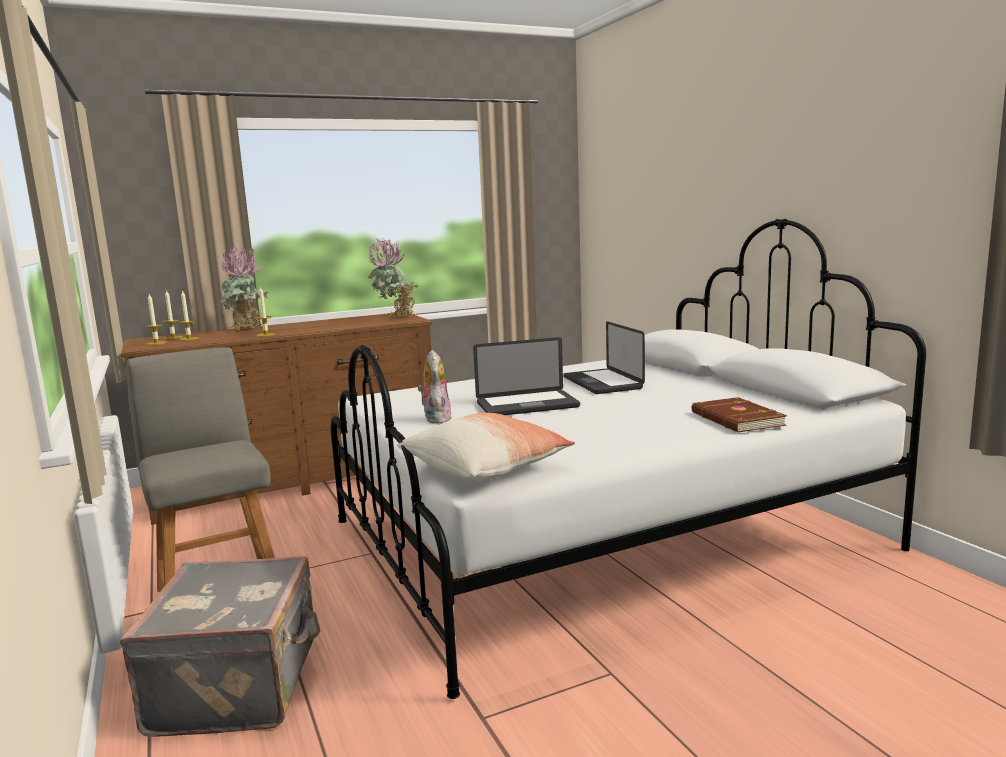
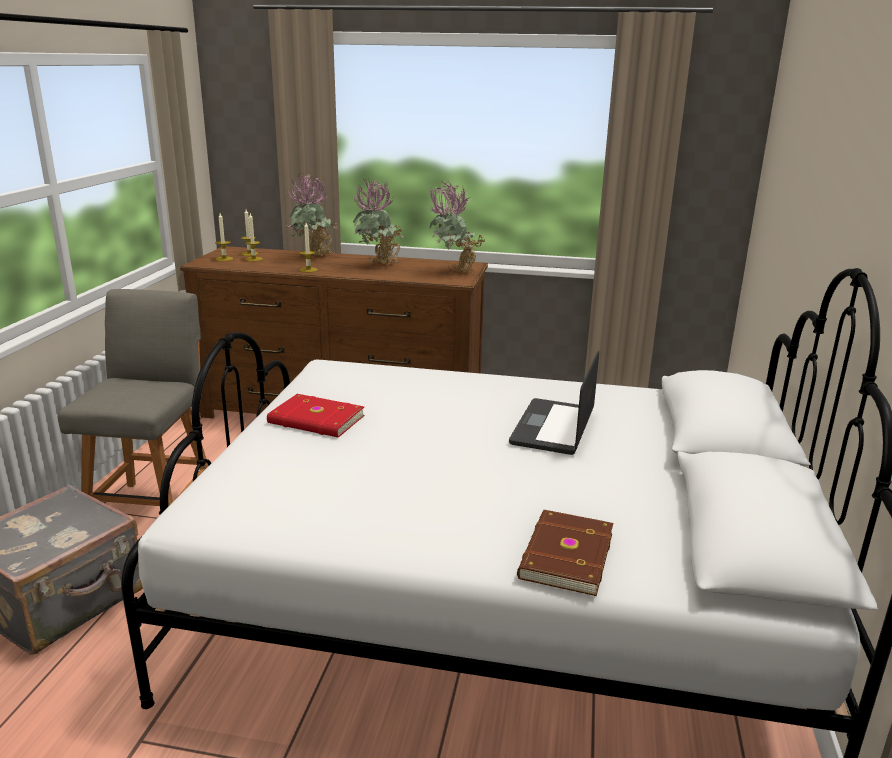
camera: 35 degrees right, 10 degrees up
(323, 324) = (379, 266): none -> potted plant
(435, 419) = (316, 420): plush toy -> red book
(486, 468) = (224, 509): pillow -> none
(527, 405) = (418, 434): laptop -> none

